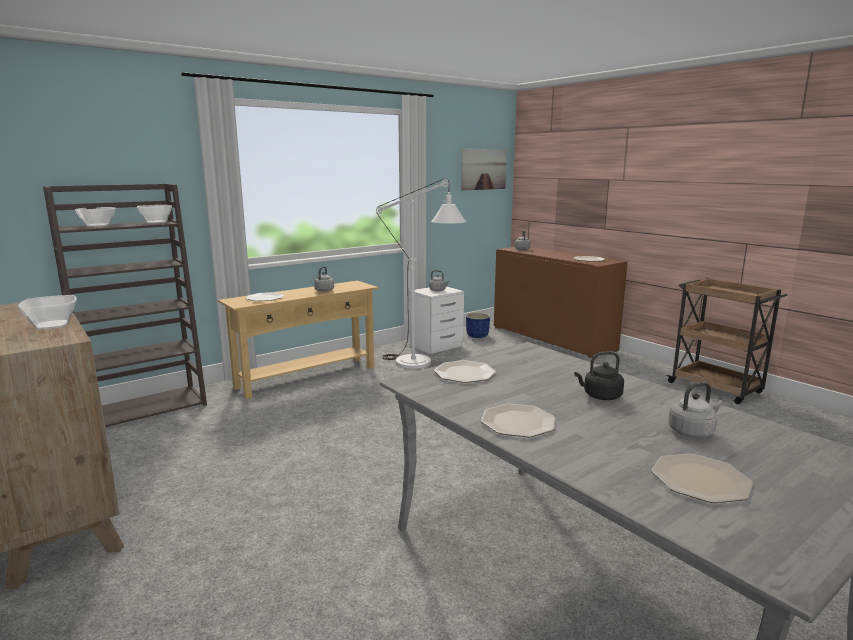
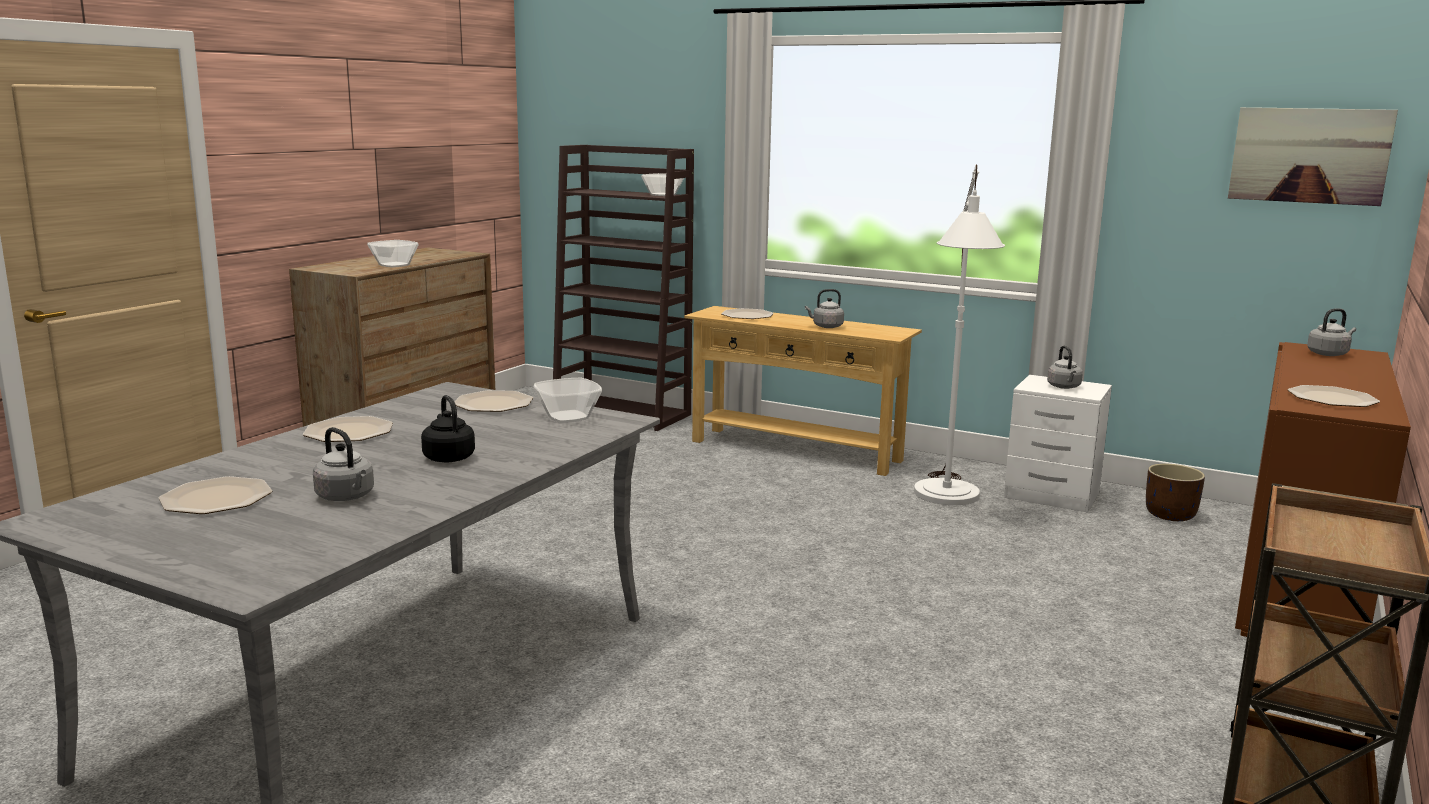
camera: 65 degrees right, 0 degrees up
(99, 225) = (611, 191): bowl -> bowl (569, 417)
(477, 335) = (1171, 515): blue planter -> brown planter

